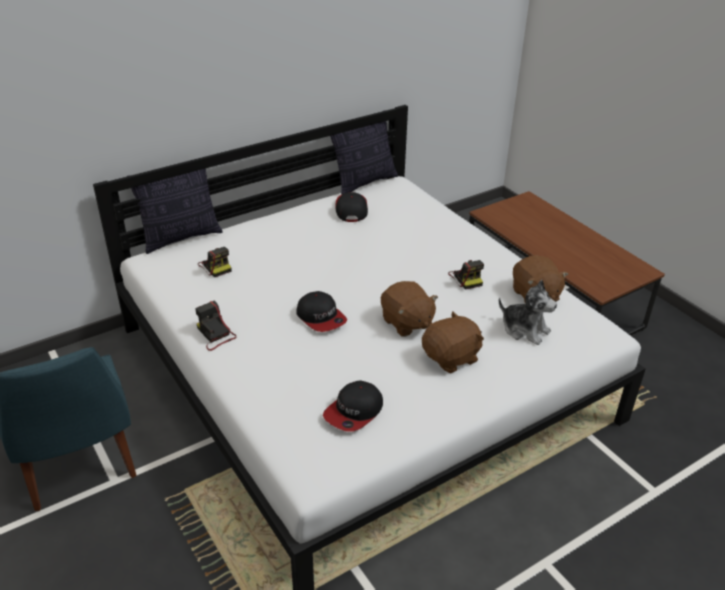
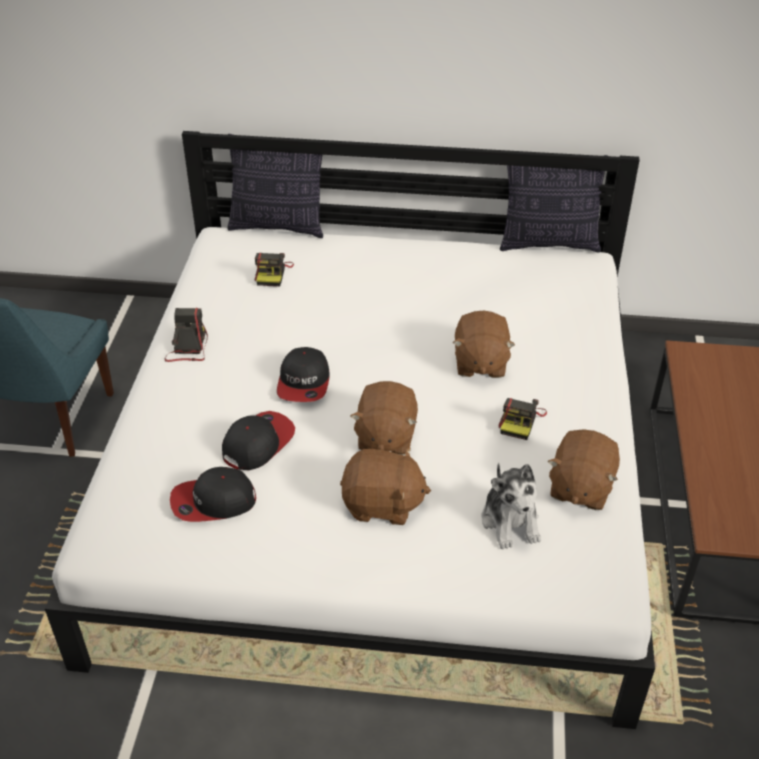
camera: 40 degrees right, 5 degrees up
(351, 209) = (489, 271): cap -> cap (258, 443)
(408, 259) = (480, 363): none -> brown plush toy

